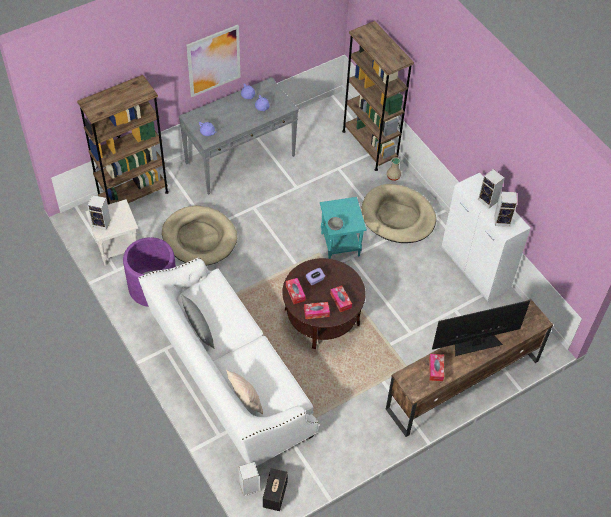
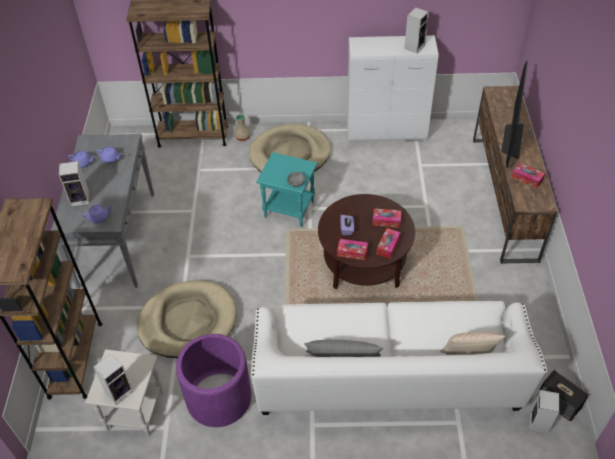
camera: 55 degrees left, 5 degrees down
(213, 60) = (38, 142): picture -> none
(488, 200) = (385, 45): speaker -> speaker (81, 198)

